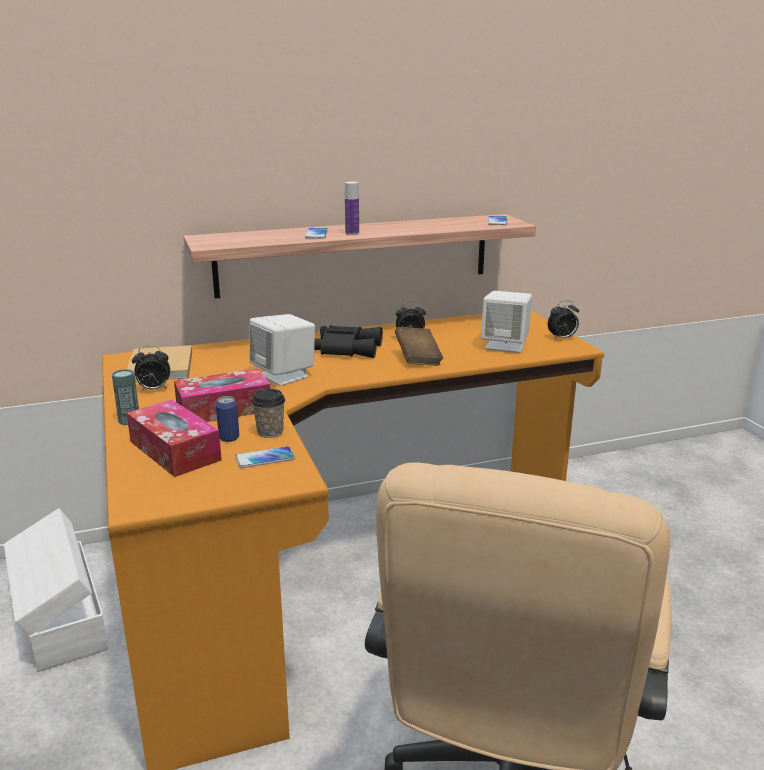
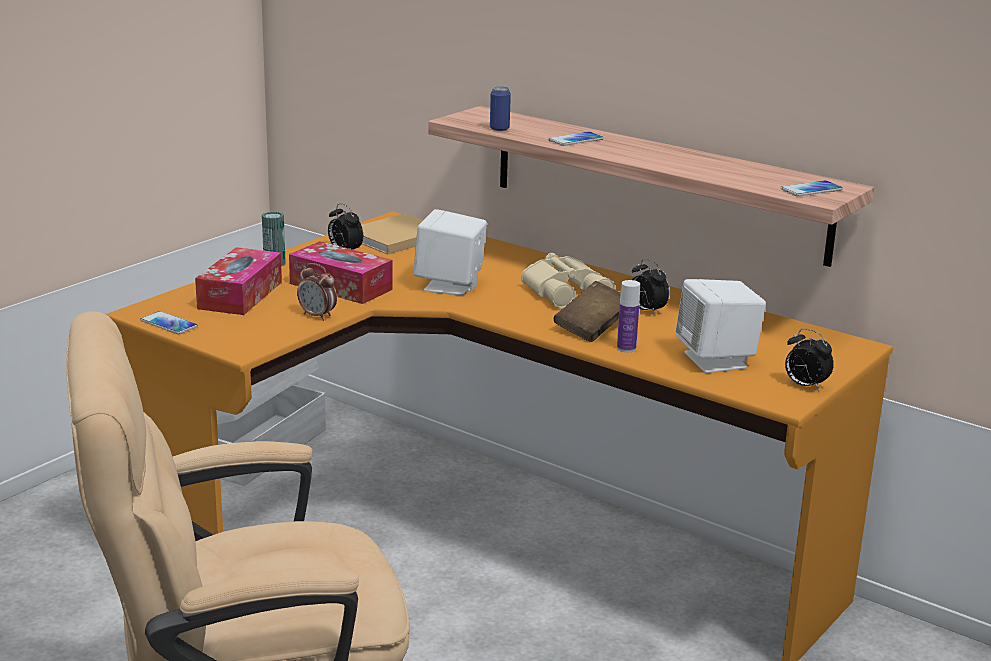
camera: 55 degrees right, 0 degrees up
(229, 438) = (287, 305): can -> can (499, 129)
(265, 458) = (266, 328): phone -> phone (169, 324)
(270, 432) = (317, 316): cup -> alarm clock
(347, 349) = (566, 291): black binoculars -> beige binoculars
(352, 233) = (606, 150): bottle -> bottle (626, 348)

